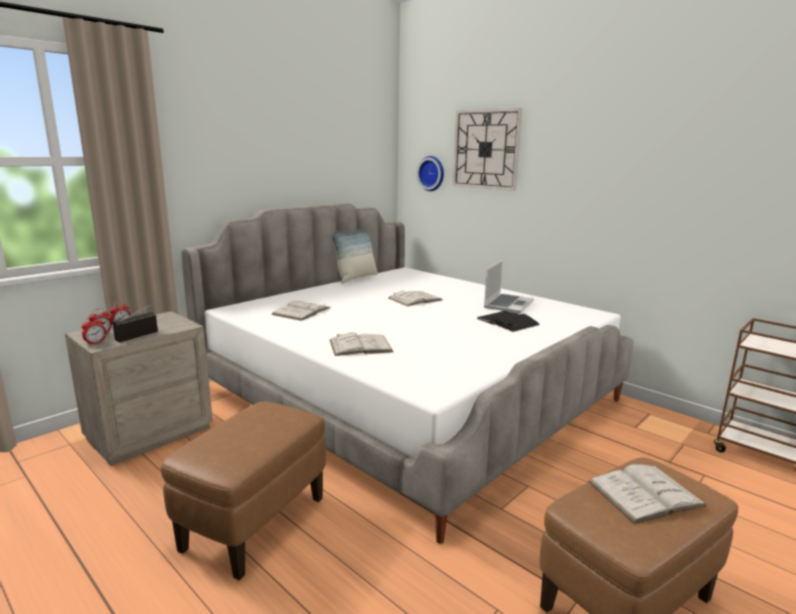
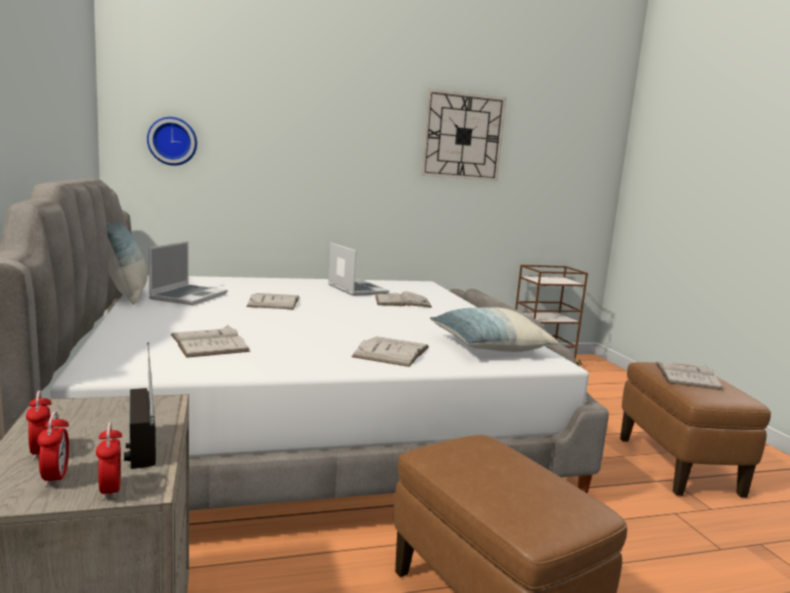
camera: 60 degrees left, 5 degrees down
(382, 285) = (189, 296): none -> laptop
(429, 368) = (488, 348): none -> pillow
(486, 149) = (261, 116): wall clock -> wall clock (463, 136)
(507, 321) = (402, 301): black book -> white book

